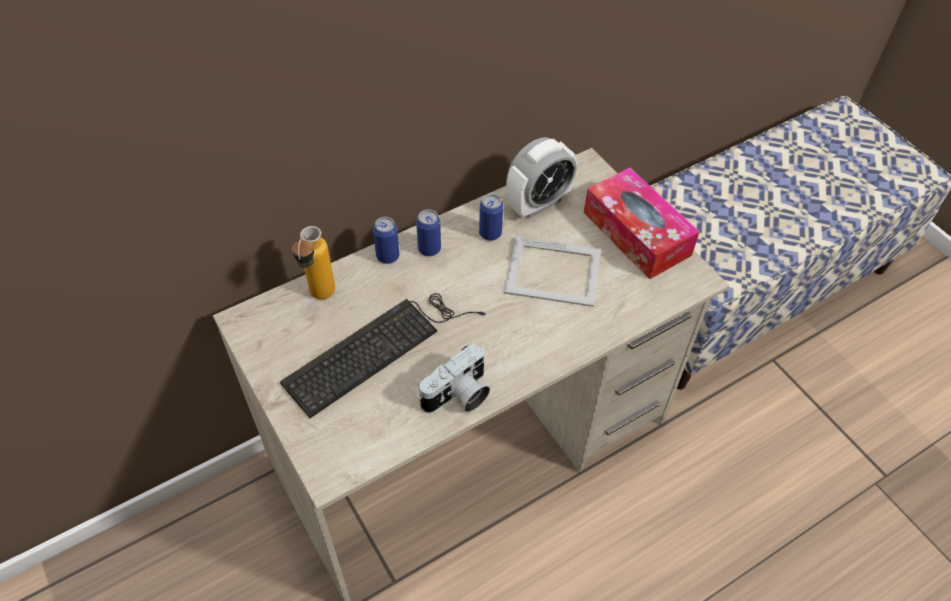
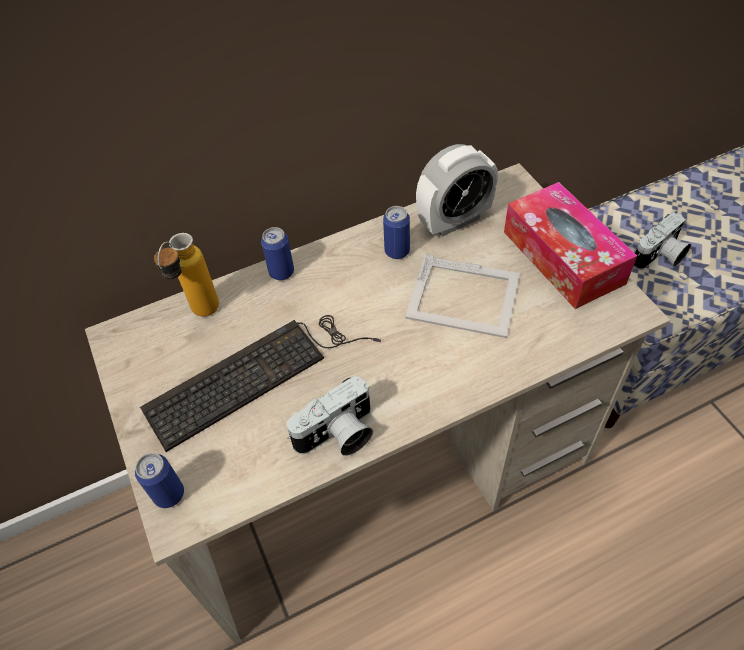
camera: 10 degrees right, 0 degrees up
(429, 249) = (328, 266): can -> can (169, 494)
(720, 227) = (660, 257): none -> camera

